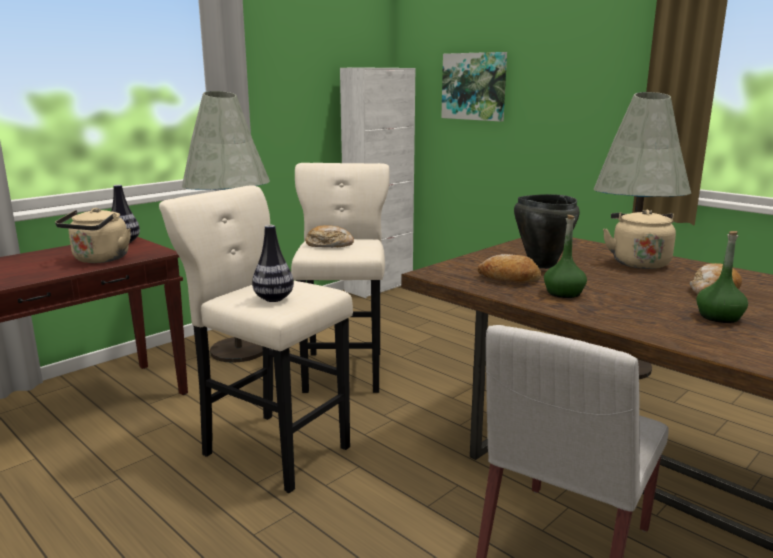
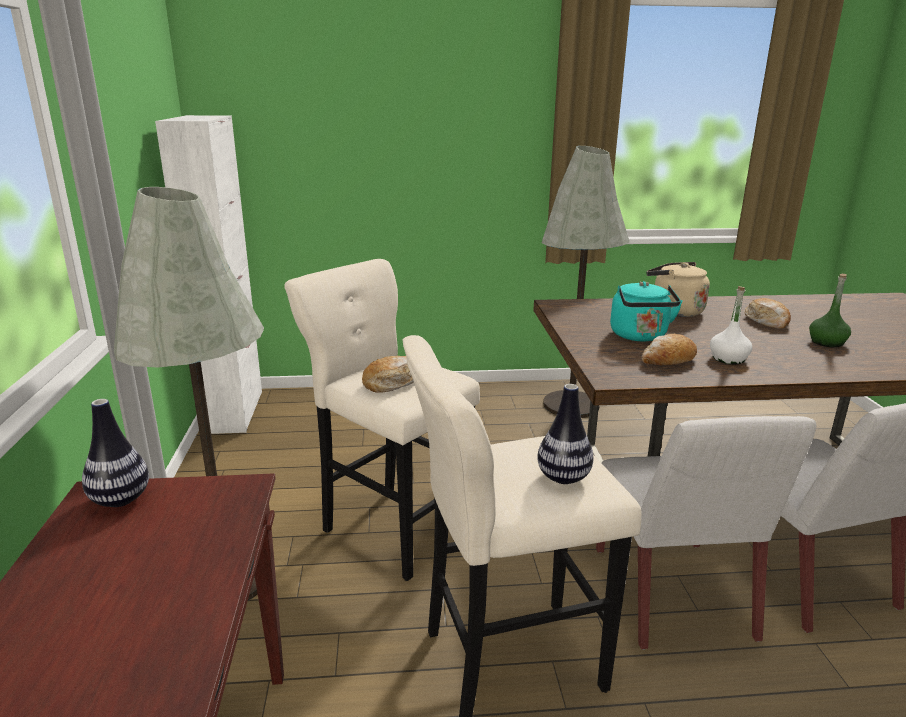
camera: 50 degrees left, 5 degrees up
(99, 260) = (189, 549): beige kettle -> none
(430, 489) = (672, 594): none -> white chair
(474, 86) = (328, 139): picture -> none
(541, 265) = (640, 336): black cooking pot -> turquoise kettle
(564, 293) = (728, 359): green bottle -> white bottle

